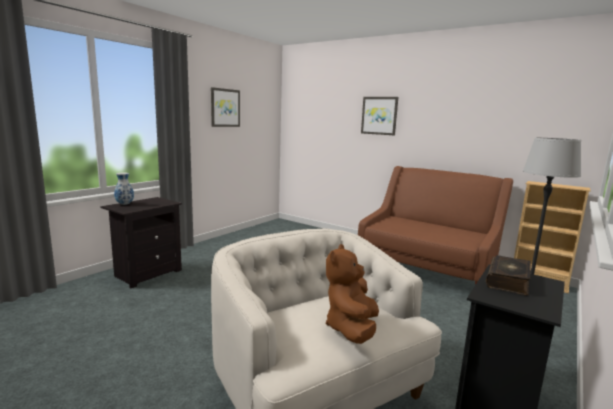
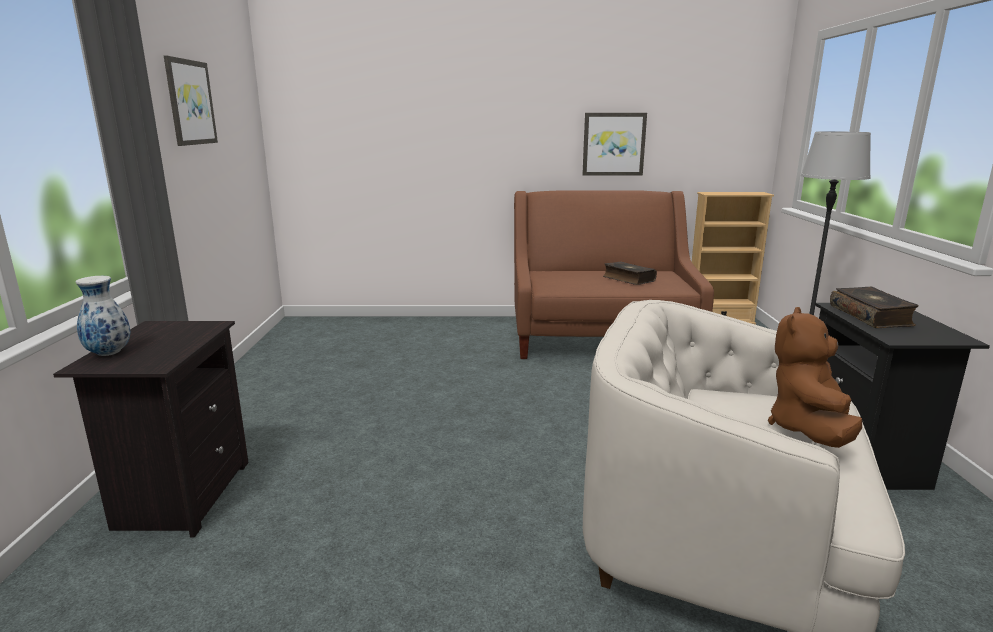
camera: 35 degrees left, 5 degrees up
(351, 328) = (809, 430): brown plush toy -> brown plush toy turned 45 degrees clockwise
(379, 115) = (474, 109): picture -> picture (613, 144)
(440, 231) = (628, 279): none -> book

